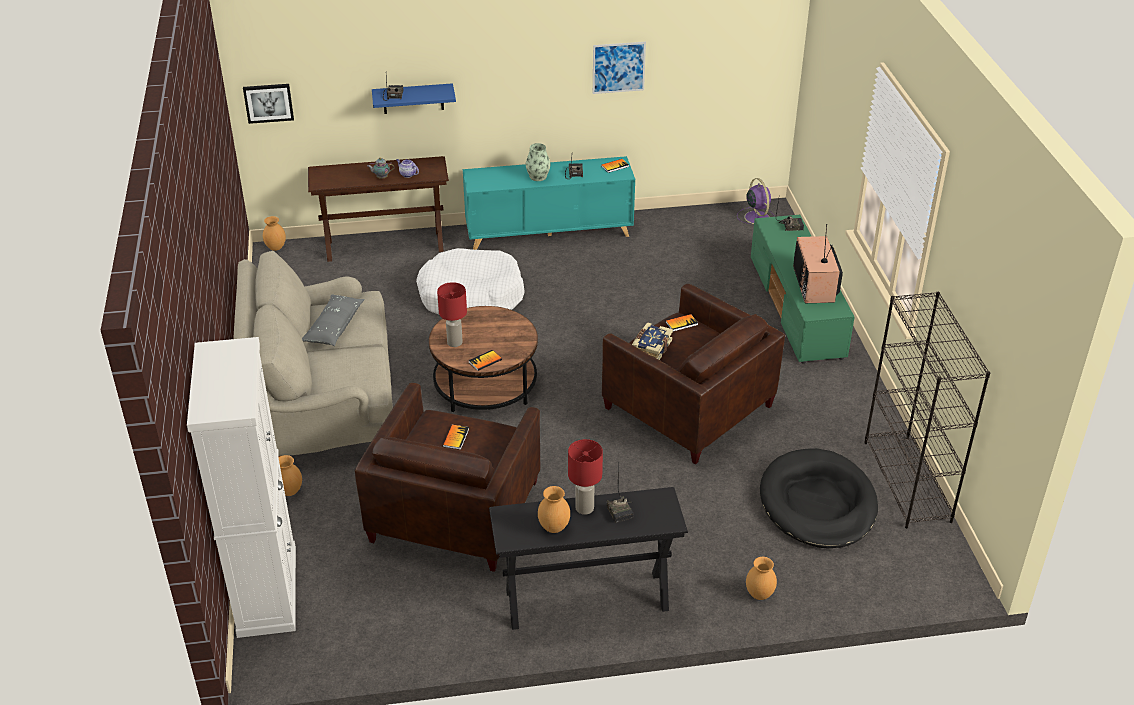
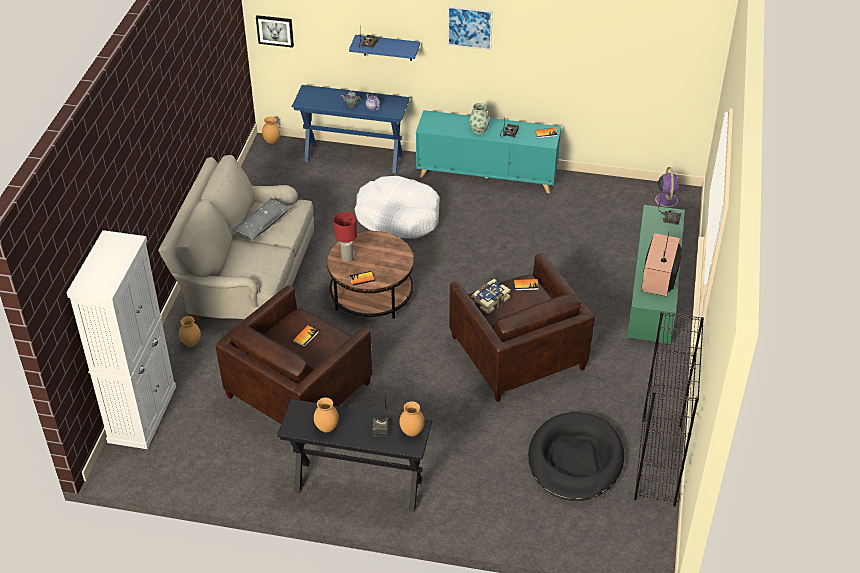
camera: 20 degrees right, 5 degrees up
(385, 246) = (353, 158): brown console table -> blue console table
(584, 508) = (356, 419): red table lamp -> none
(618, 67) = (559, 53): picture -> picture (469, 28)
(759, 594) = (488, 519): brown vase -> brown vase (411, 431)

